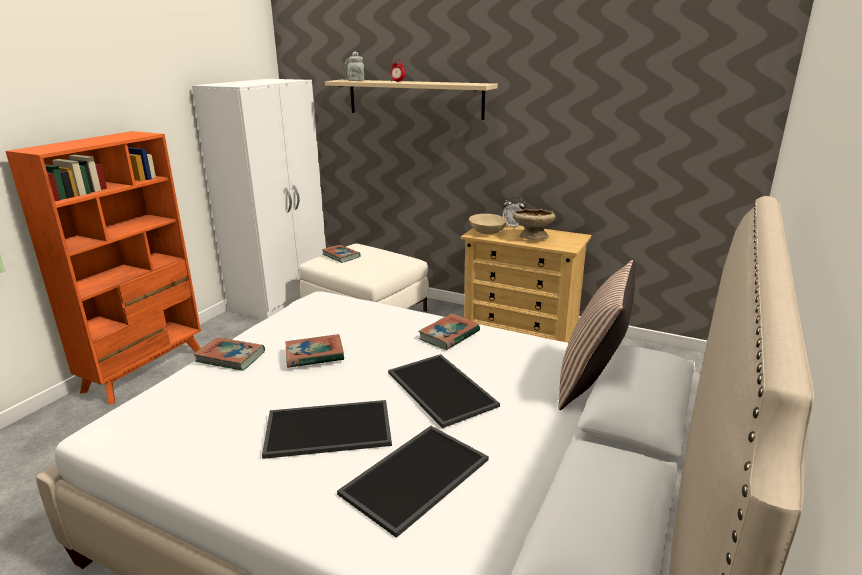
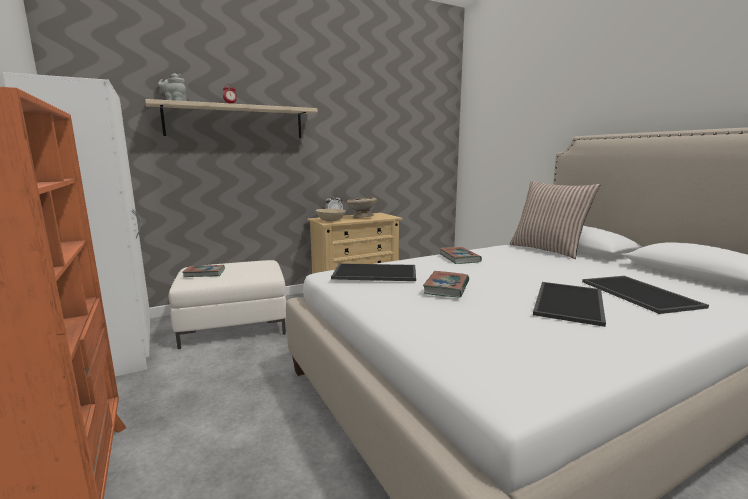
camera: 55 degrees left, 10 degrees down
(230, 357) = (405, 314): book -> none
(439, 389) = (533, 271): tray -> tray (374, 273)

